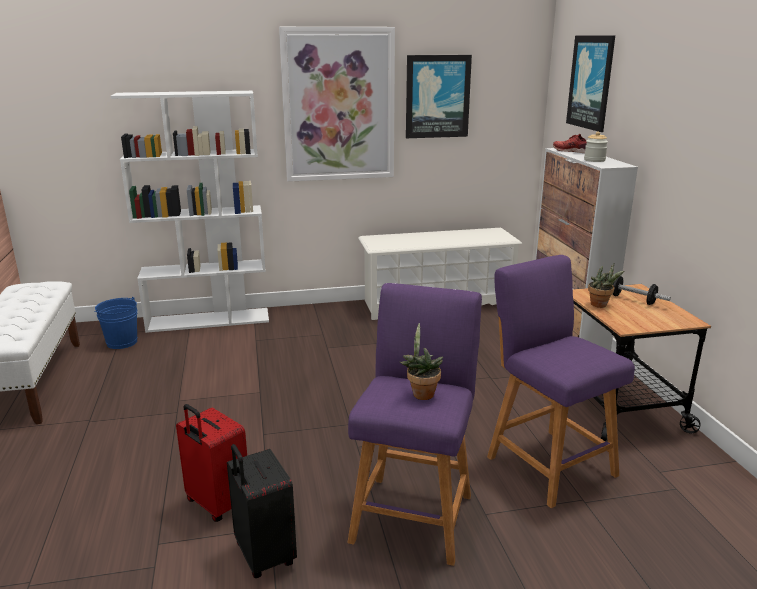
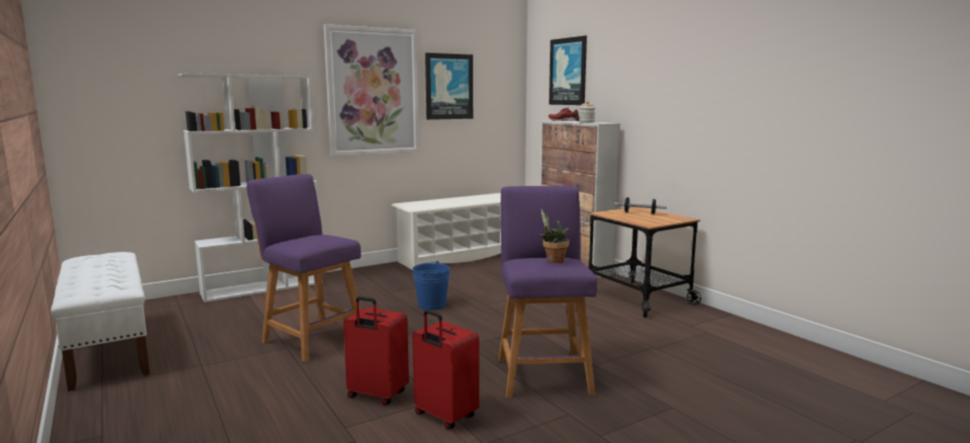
camera: 20 degrees left, 10 degrees down
(122, 342) = (185, 311): blue bucket -> blue bucket (432, 305)
(263, 555) = (444, 416): black suitcase -> red suitcase
(547, 463) = (615, 332): purple stool -> purple stool (311, 338)
(601, 305) = (622, 217): potted plant -> none

